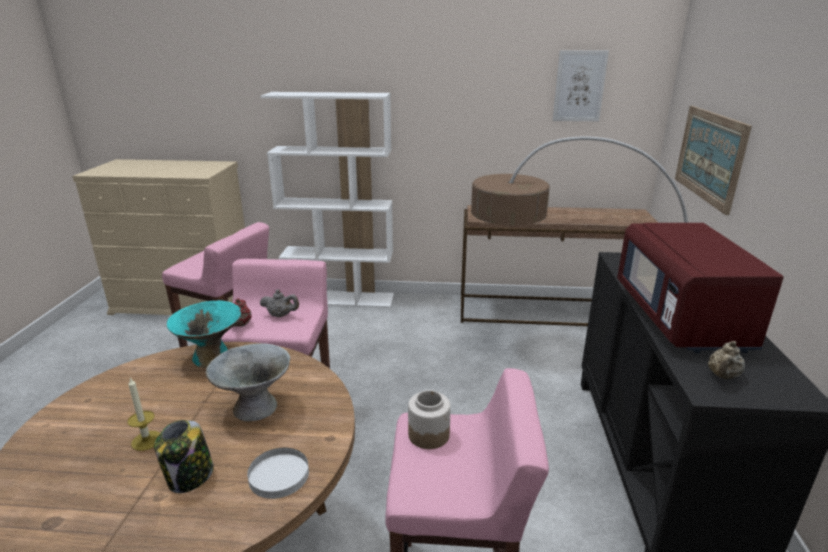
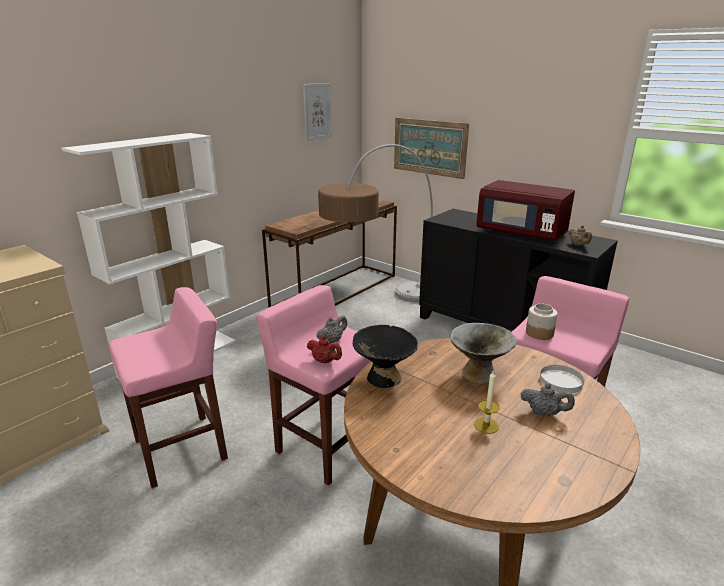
camera: 55 degrees left, 0 degrees up
(190, 477) = (544, 413): jar -> grey teapot
(211, 357) = (384, 378): turquoise bowl -> black bowl

